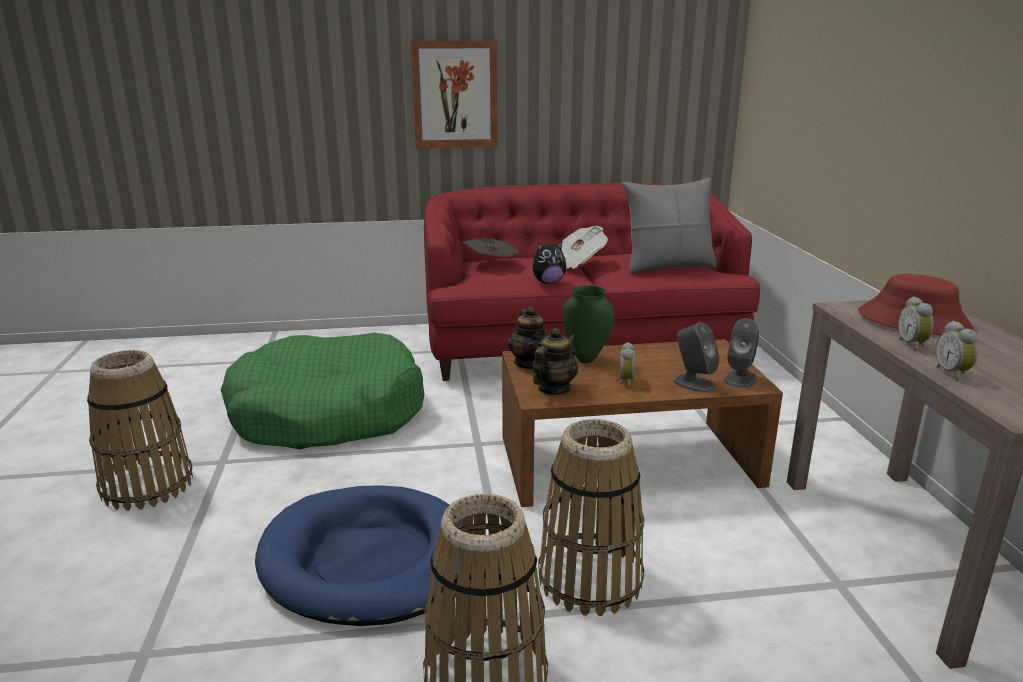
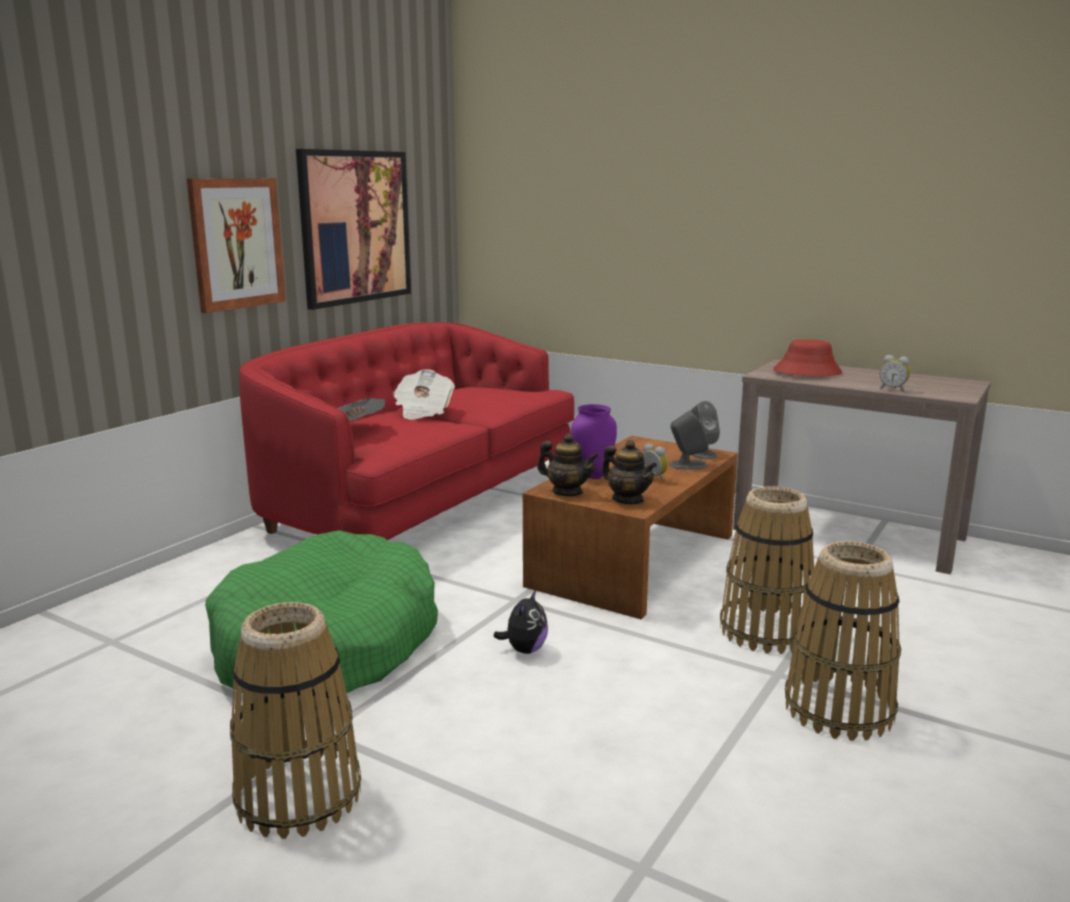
camera: 50 degrees left, 5 degrees down
(370, 561) = (634, 706): blue dog bed -> none
(548, 282) = (443, 431): plush toy -> plush toy (524, 650)
(553, 389) = (628, 500): teapot -> teapot turned 150 degrees clockwise
(585, 360) = (593, 476): green vase -> purple vase
(592, 87) = (355, 227): none -> picture
(667, 267) = (499, 396): grey pillow -> none
(913, 345) = (843, 382): alarm clock -> none

